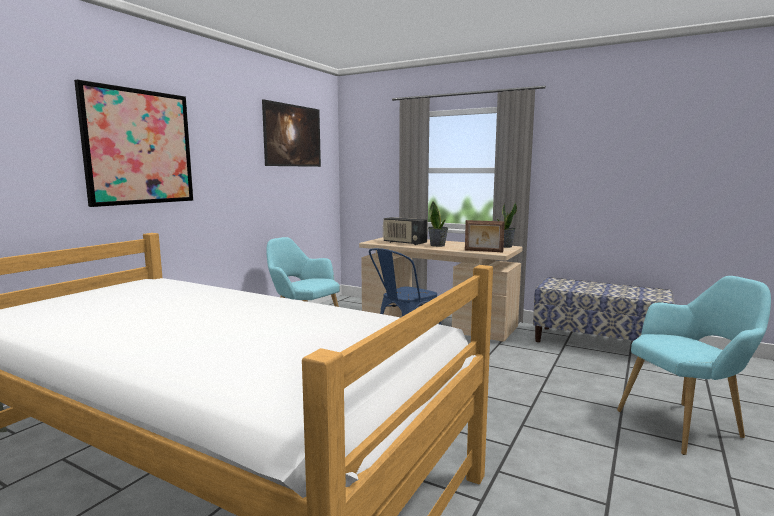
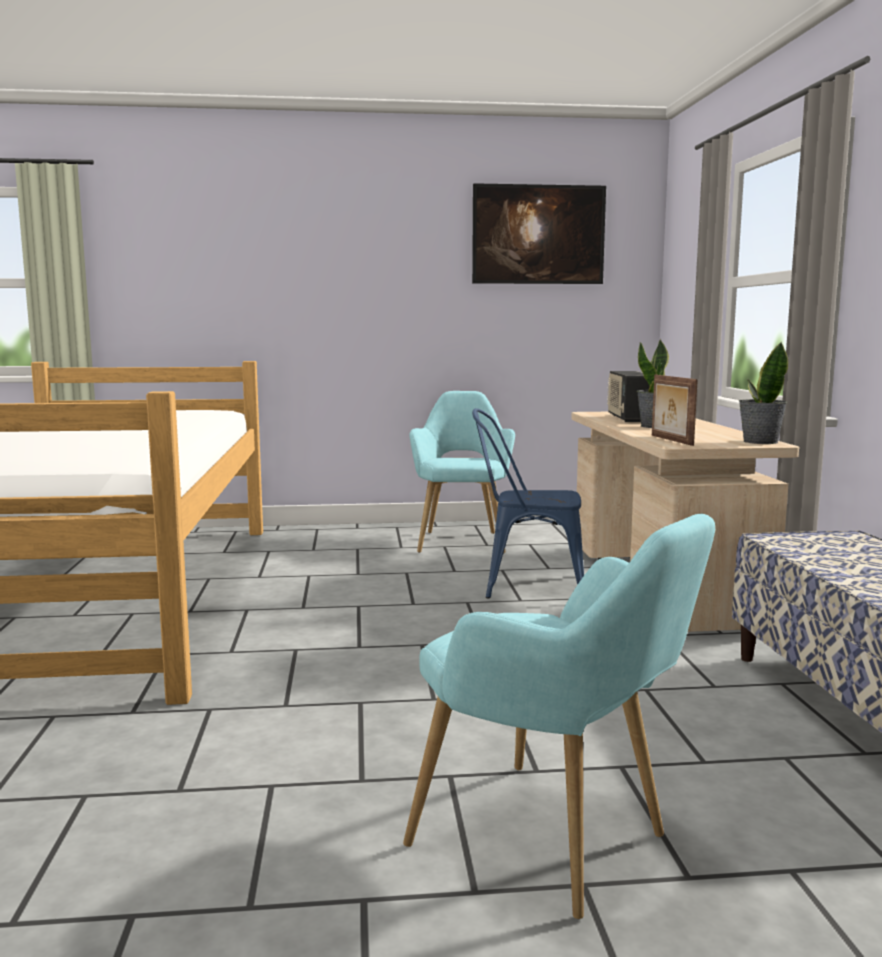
camera: 55 degrees right, 0 degrees up
(139, 147) = (269, 262): picture -> none

